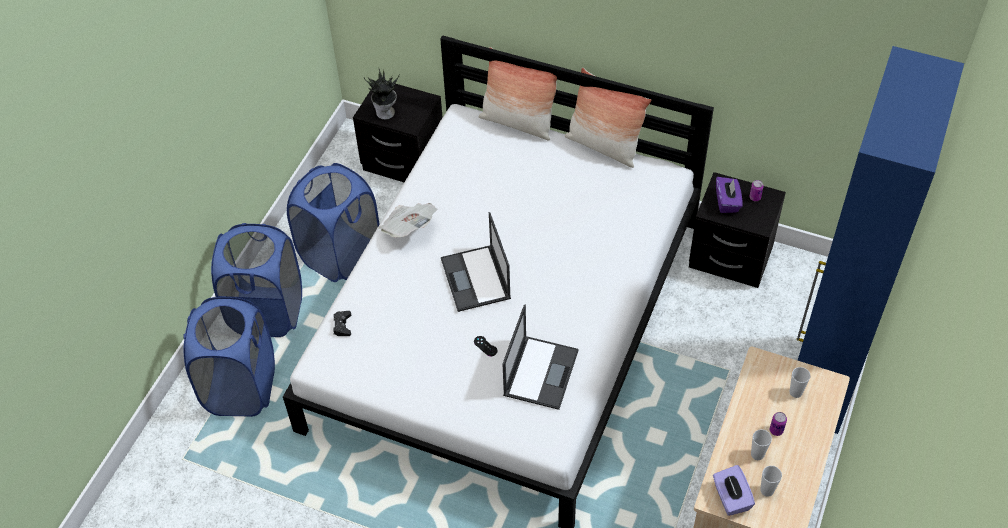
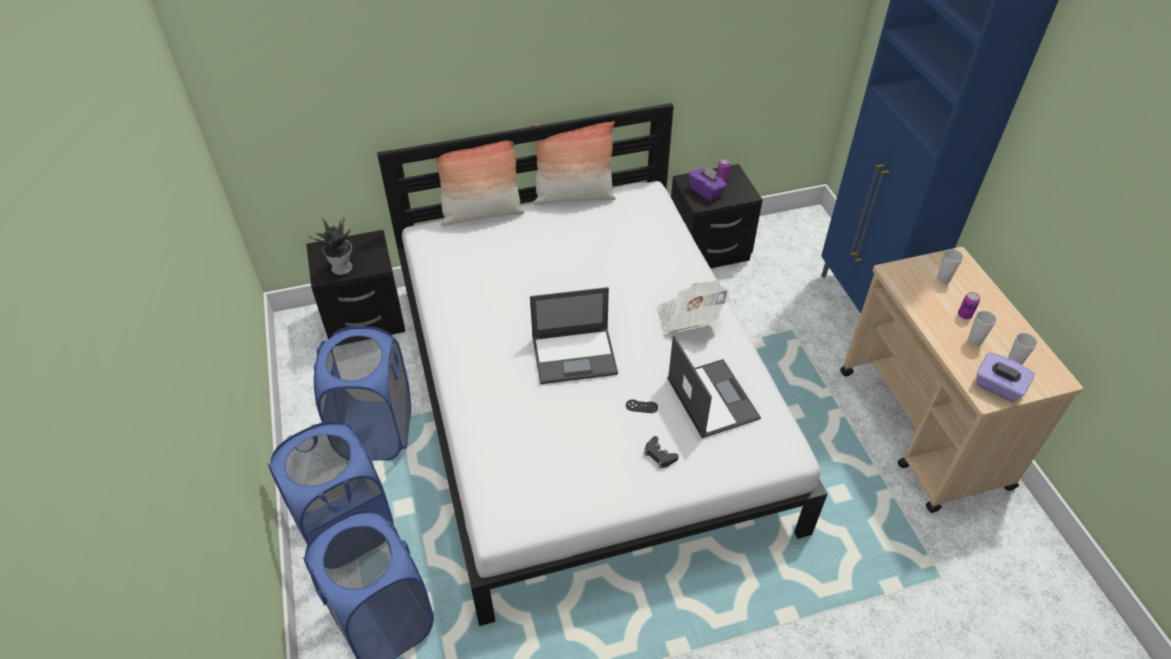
camera: 40 degrees left, 5 degrees down
(342, 326) = (488, 472): black game controller -> black game controller (659, 455)
(408, 228) = (467, 348): newspaper -> newspaper (689, 319)
(476, 279) = (575, 355): laptop -> laptop turned 45 degrees counterclockwise

